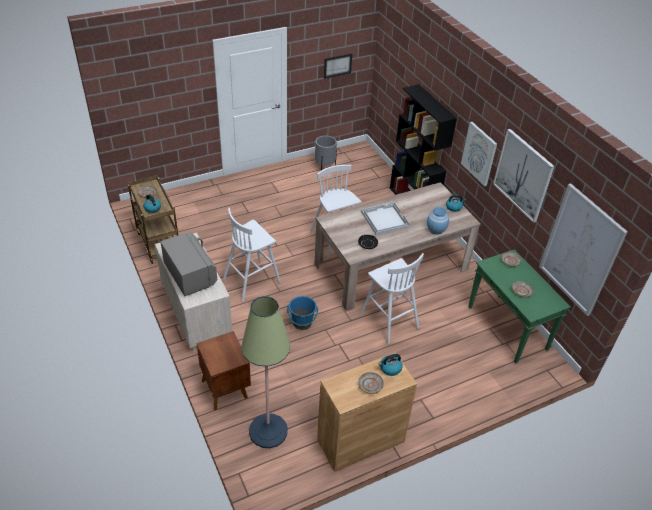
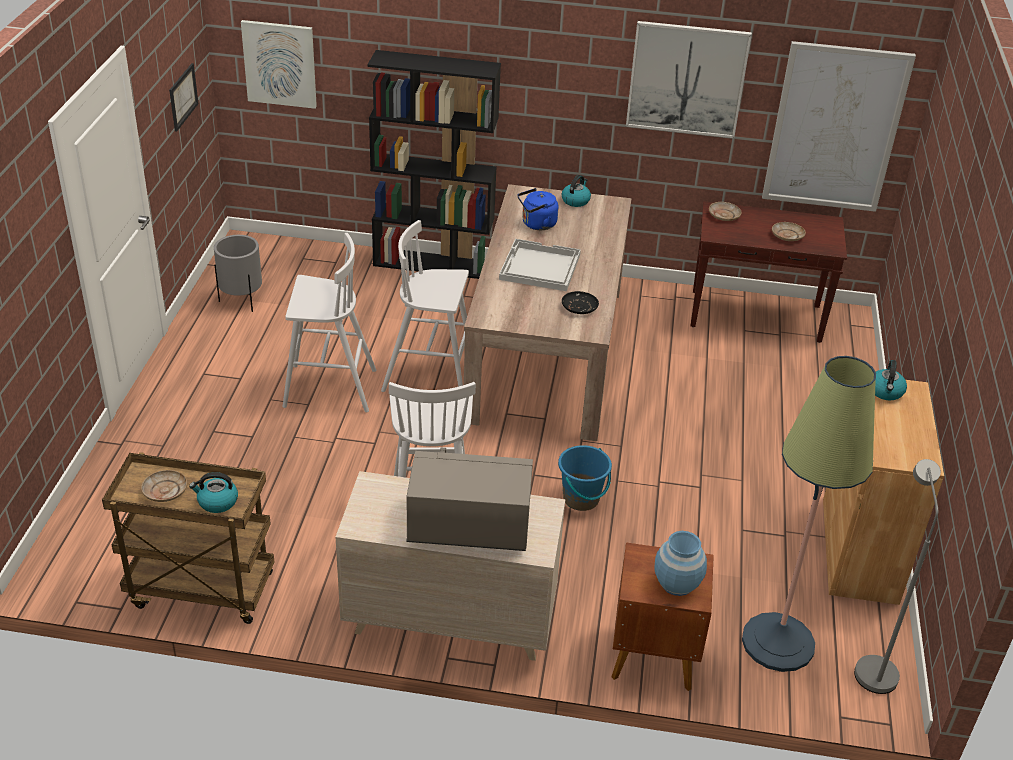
camera: 55 degrees left, 5 degrees down
(282, 475) = (874, 666): none -> grey floor lamp
(370, 385) = (906, 423): beige plate -> none
(388, 320) = (652, 408): white stool -> white stool (328, 388)
(418, 204) = (537, 224): none -> blue kettle
(436, 230) = (608, 237): blue vase -> blue vase (677, 583)
(479, 153) = (573, 95): picture -> picture (280, 64)
(508, 328) = (756, 316): green console table -> brown console table

